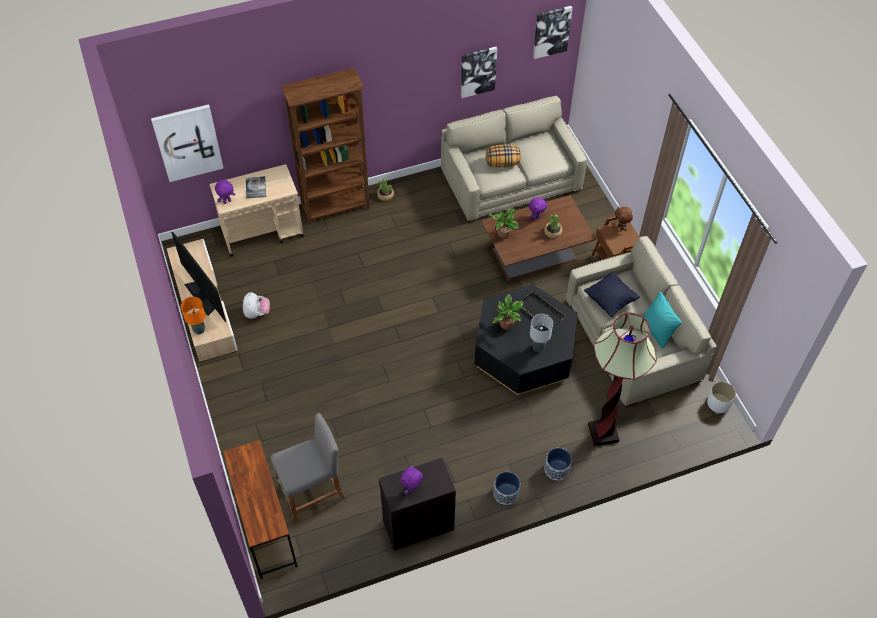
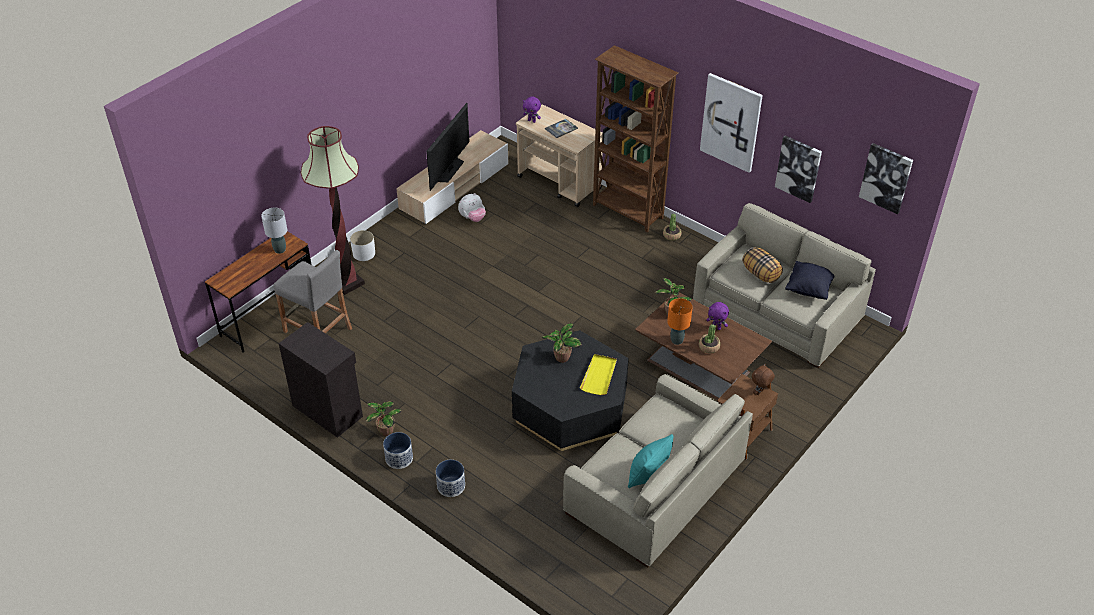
camera: 60 degrees right, 10 degrees down
(188, 142) = (537, 50): picture -> picture (731, 122)
(199, 330) = (414, 183): orange table lamp -> orange table lamp (677, 341)
(412, 489) = (309, 346): purple plush toy -> none
(469, 490) = (385, 431): none -> potted plant
(538, 347) = (553, 391): grey table lamp -> grey table lamp (280, 250)
(540, 311) = (599, 376): black tray -> yellow tray
(603, 433) = (519, 506): floor lamp -> floor lamp (347, 283)
(610, 300) = (656, 422): black pillow -> black pillow (809, 289)
(718, 403) = (631, 594): white planter -> white planter (364, 253)

